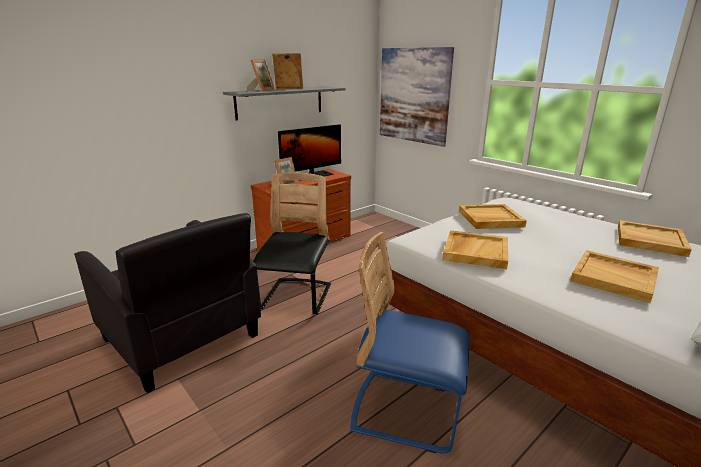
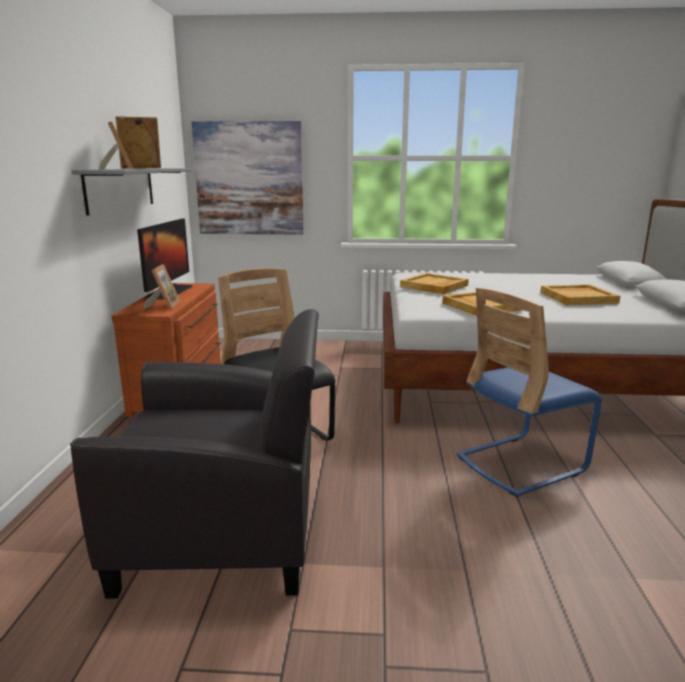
camera: 45 degrees left, 5 degrees down
(649, 240) = (543, 276): beige tray -> none

